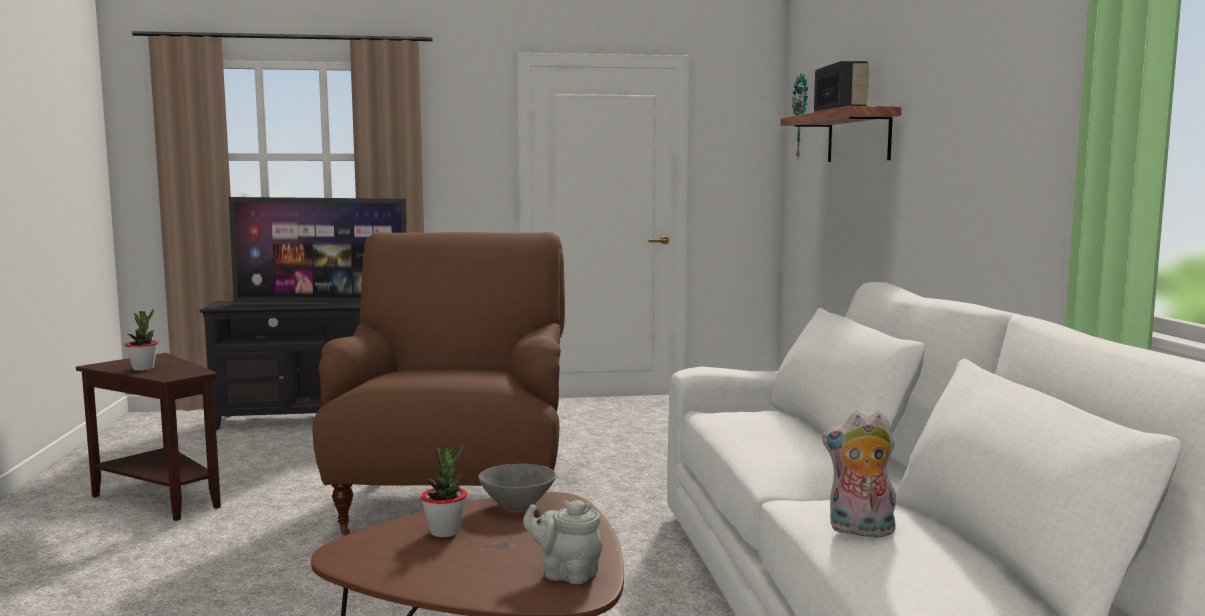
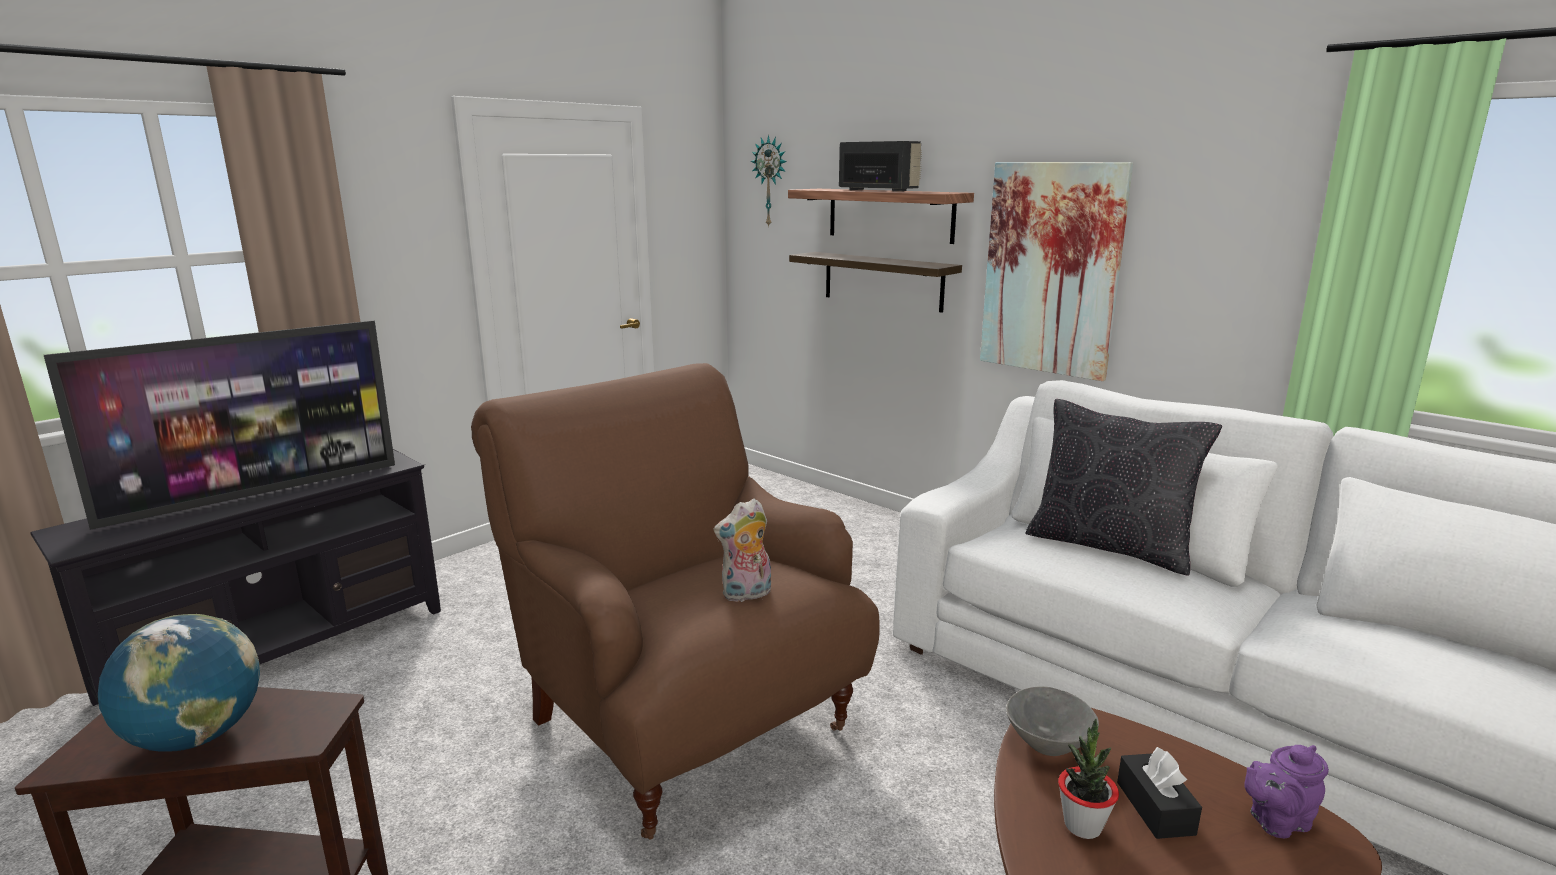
camera: 40 degrees left, 10 degrees up
(143, 368) = (196, 737): potted plant -> globe
(506, 543) = (1155, 808): none -> black tissue box
(566, 574) = (1275, 821): grey teapot -> purple teapot
(798, 426) = (1109, 546): none -> black pillow
(853, 203) = (882, 281): none -> shelf
(859, 531) = (1423, 667): plush toy -> plush toy (746, 595)
(943, 178) = (1051, 269): none -> picture

